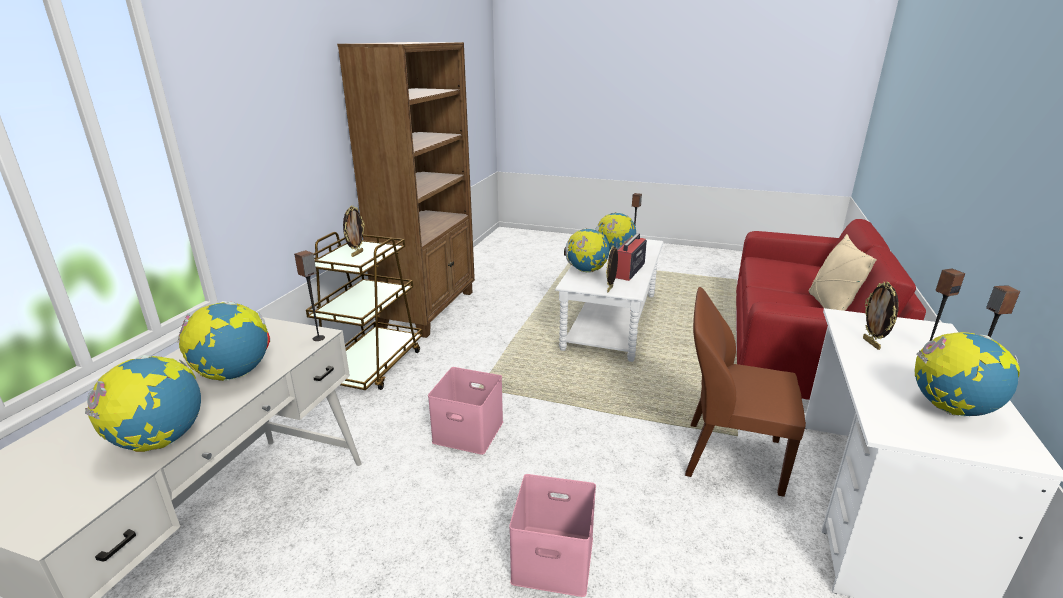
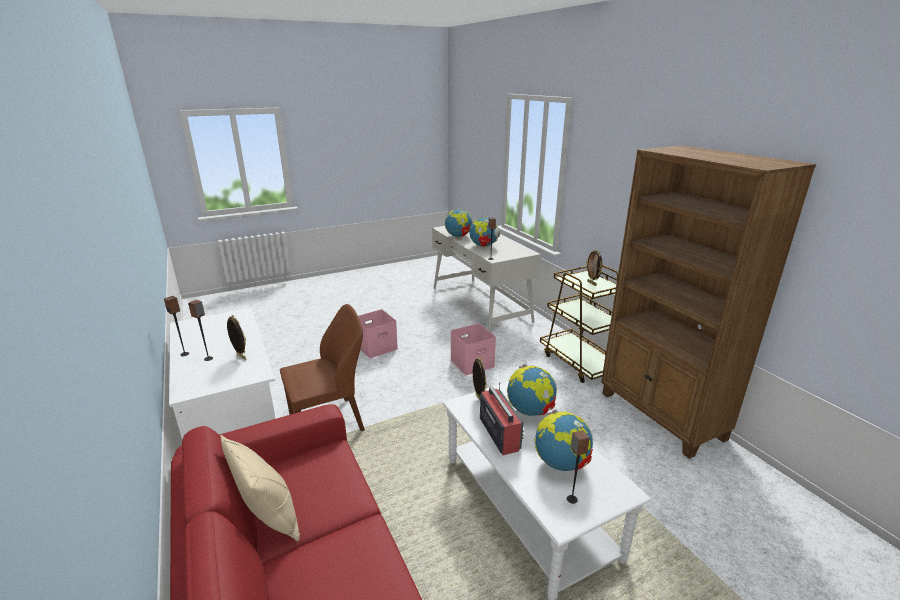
camera: 135 degrees right, 0 degrees up
(950, 409) = (207, 332): globe -> none

